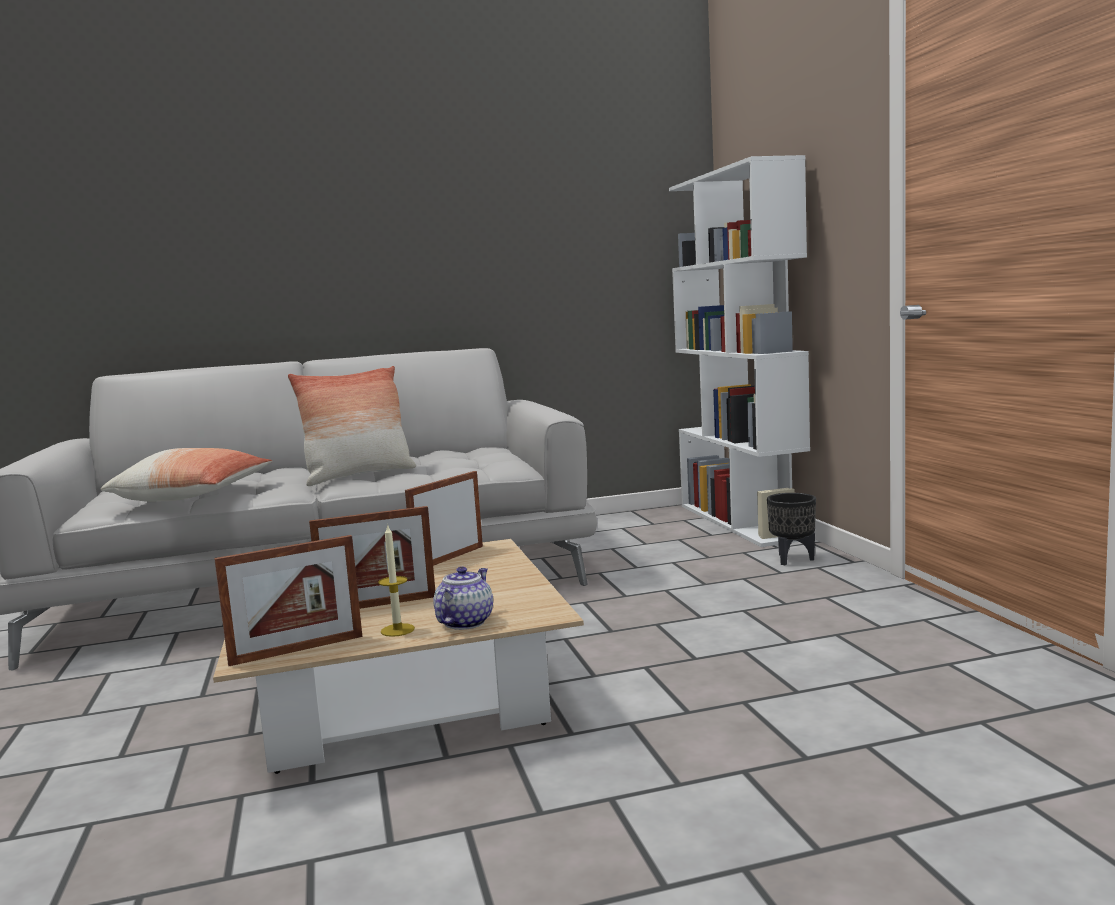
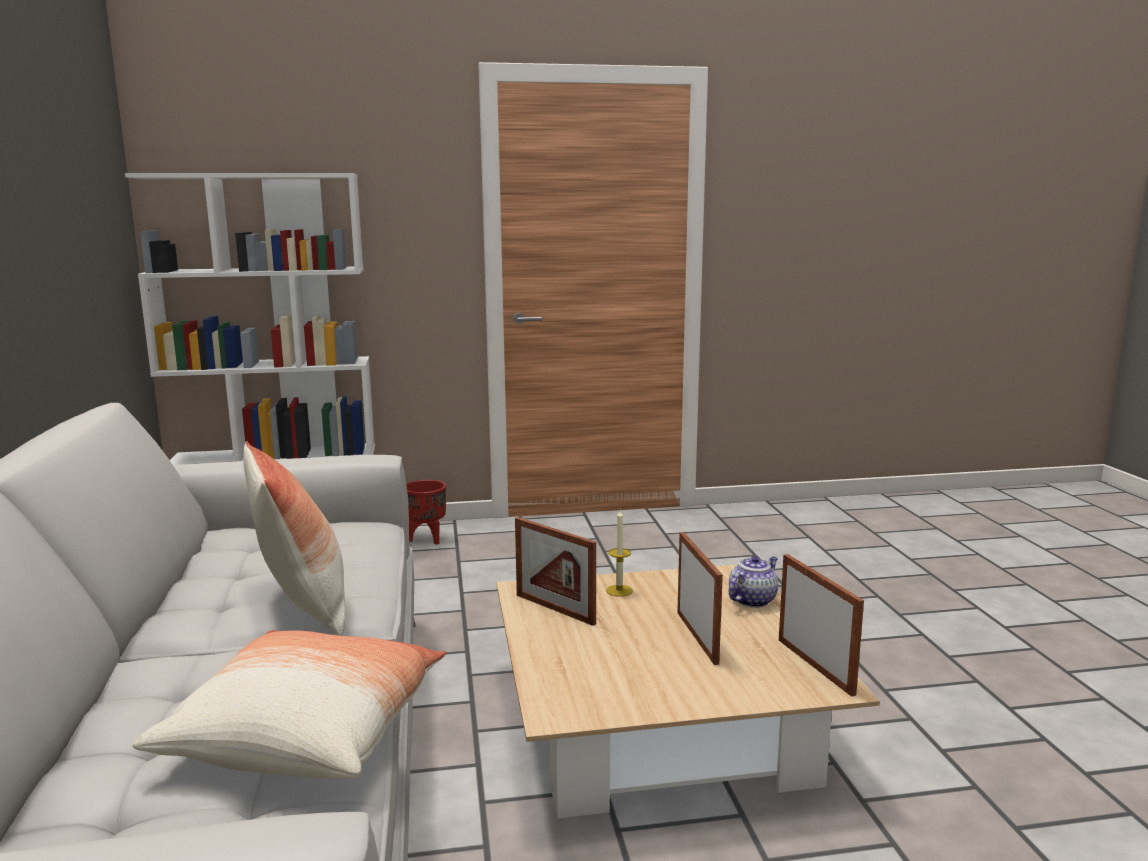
camera: 85 degrees left, 5 degrees up
(397, 630) = (768, 625): candle -> candle (619, 590)
(465, 622) = (752, 600): teapot -> teapot turned 105 degrees clockwise
(792, 559) = (427, 539): black planter -> red planter

